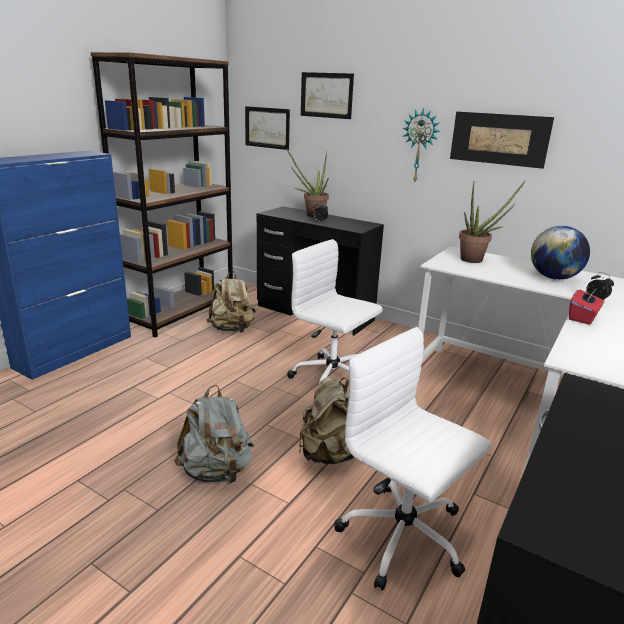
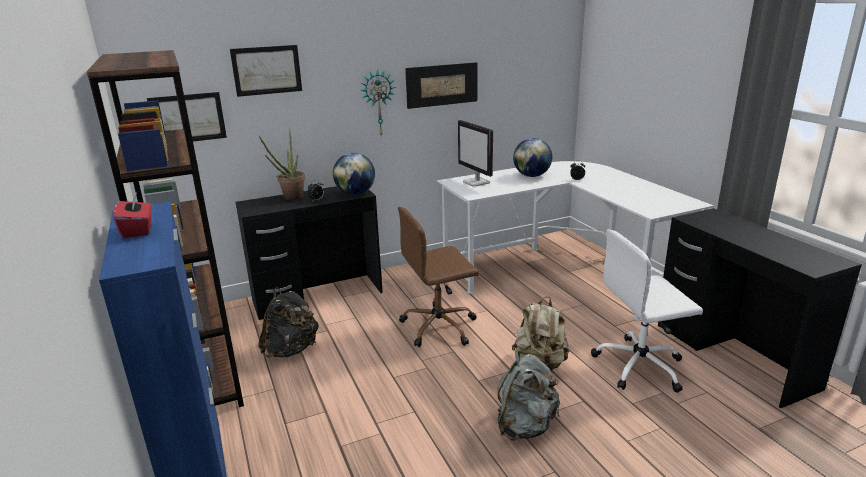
camera: 55 degrees left, 0 degrees up
(232, 329) = (291, 350): beige backpack -> black backpack
(333, 378) = (440, 326): white office chair -> brown office chair
(354, 227) = (355, 193): none -> globe
(476, 260) = (476, 182): potted plant -> monitor
(583, 317) = (598, 191): red tissue box -> red tissue box (138, 230)

